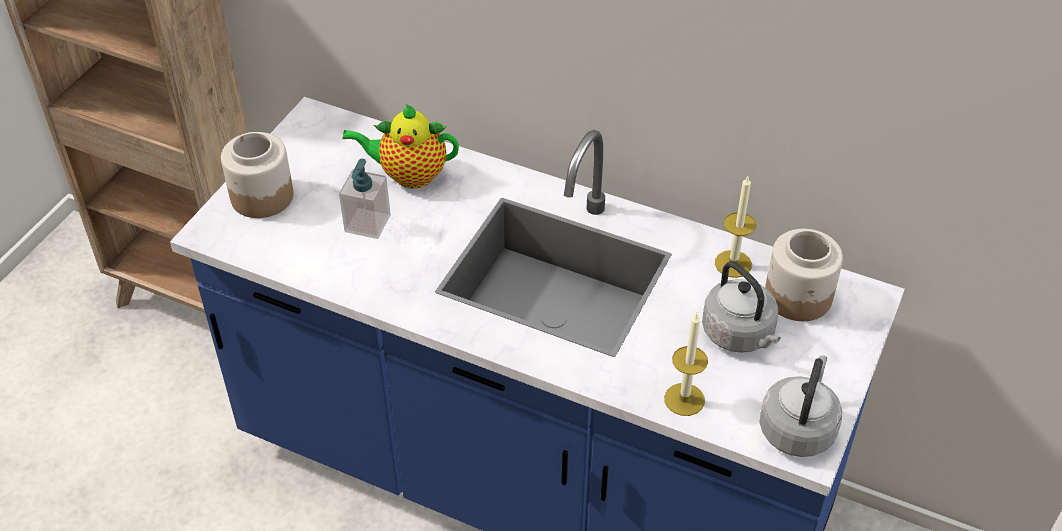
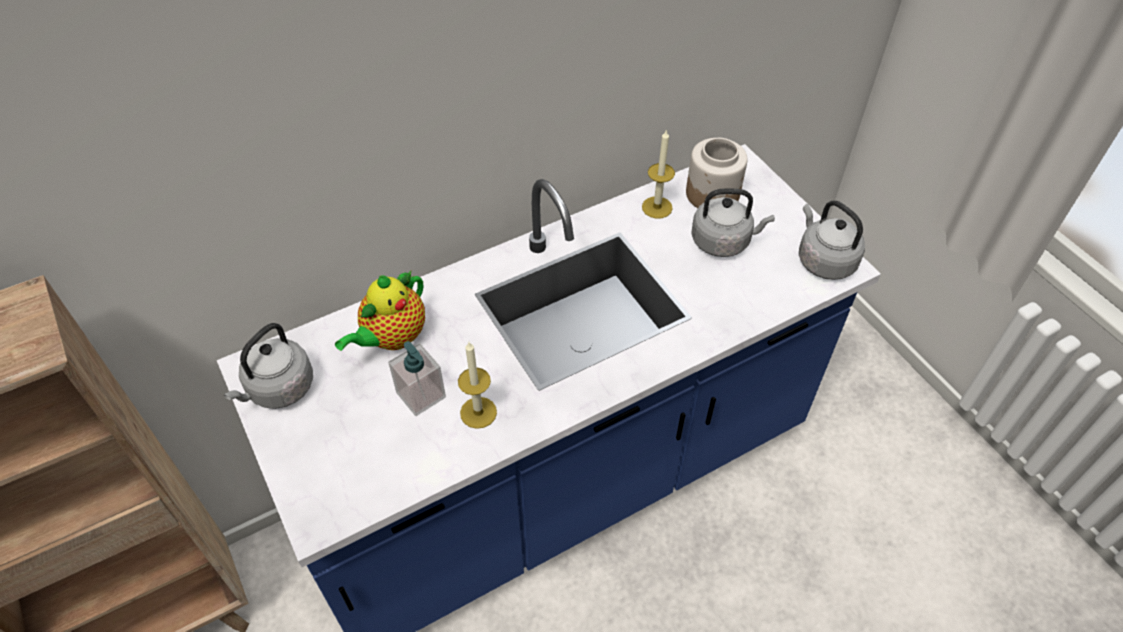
camera: 55 degrees left, 5 degrees up
(261, 196) = (312, 456): jar -> none
(305, 143) = (278, 389): none -> grey kettle
(684, 399) = (759, 302): candle -> candle (478, 412)

